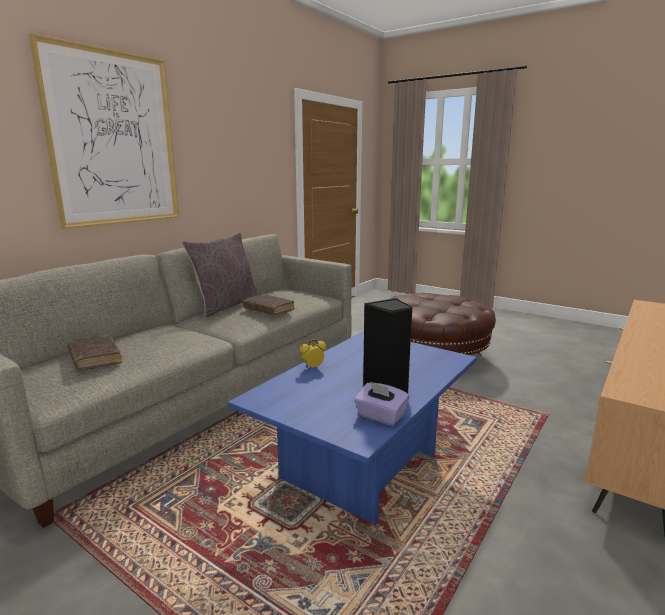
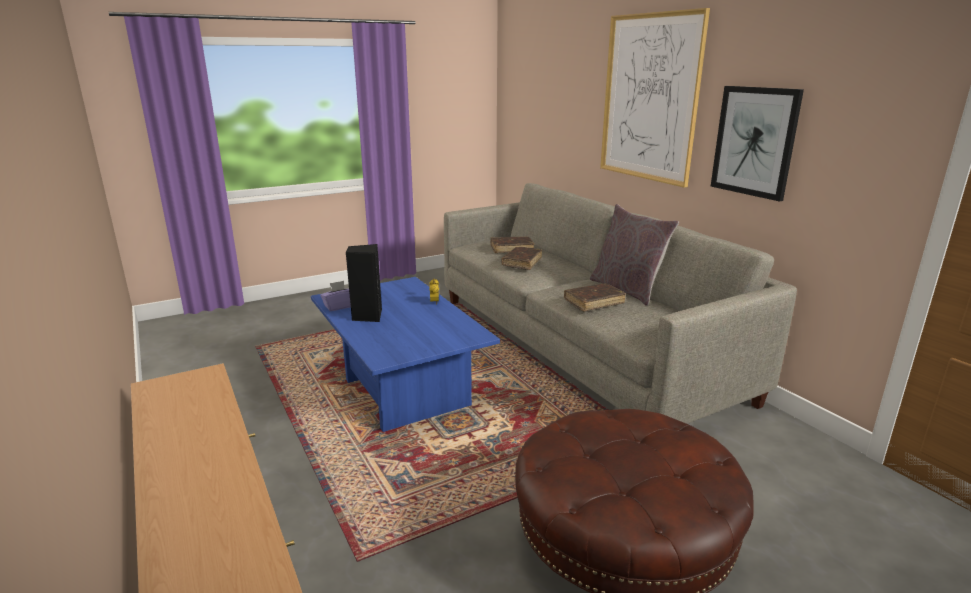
camera: 115 degrees right, 5 degrees up
(162, 345) = (522, 262): none -> brown book
(219, 169) = (754, 141): none -> picture

